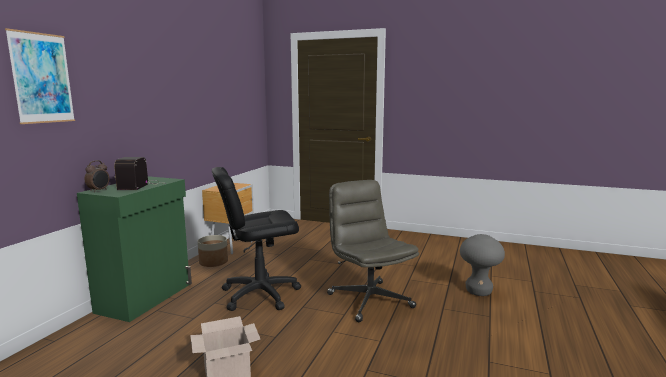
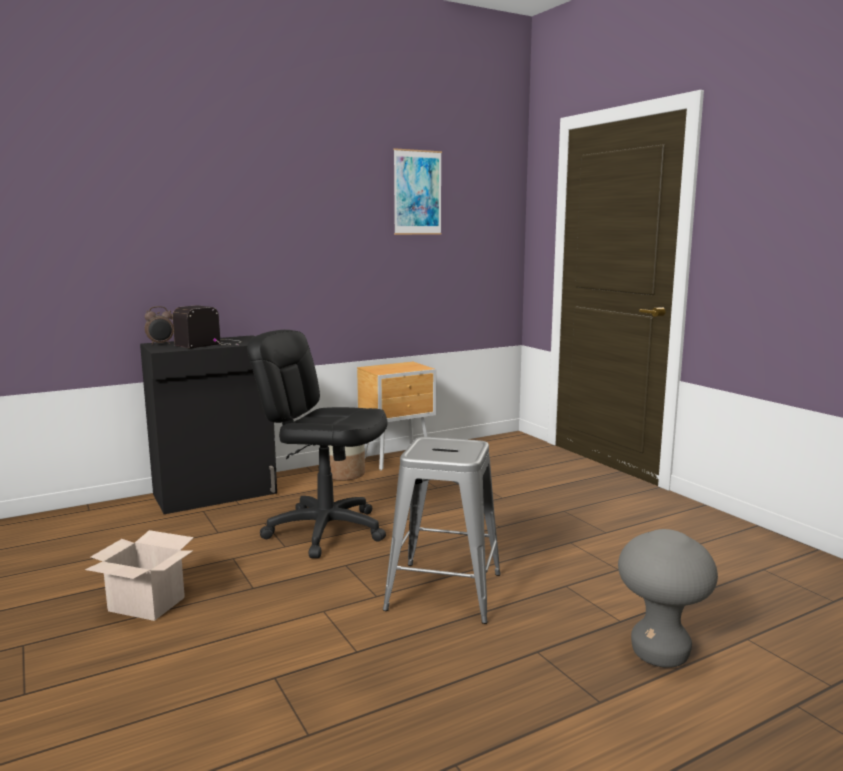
camera: 40 degrees right, 0 degrees up
(42, 78) = (104, 205): picture -> picture (417, 192)
(146, 298) = (216, 494): green cabinet -> black cabinet
(369, 300) = (443, 592): grey office chair -> grey stool

